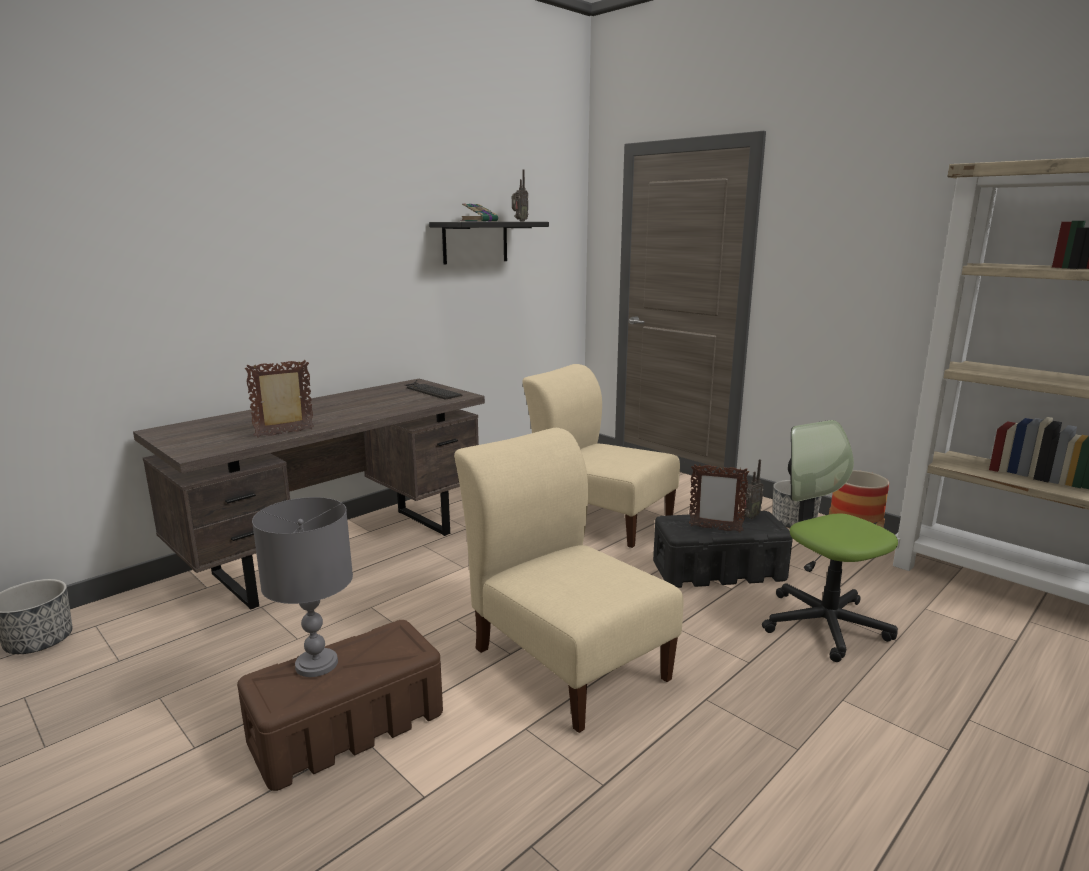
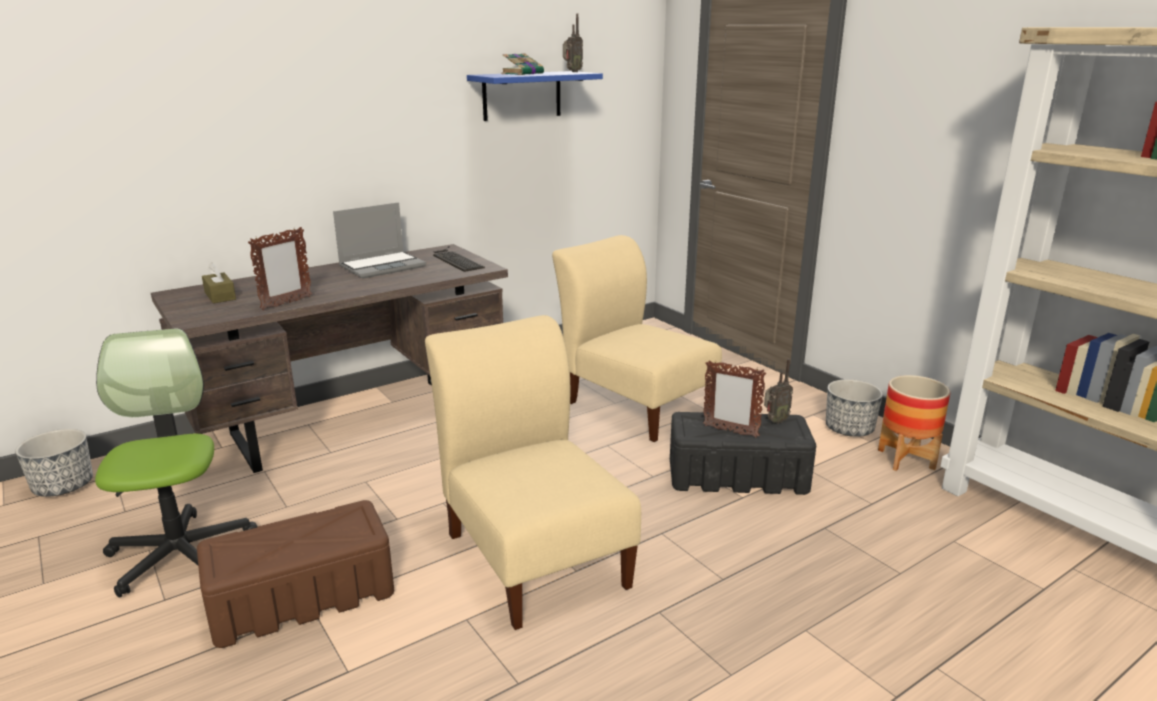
camera: 10 degrees right, 5 degrees up
(211, 430) = (220, 296): none -> brown tissue box
(285, 433) = (286, 303): picture frame -> picture frame turned 150 degrees clockwise
(317, 663) = (271, 535): grey table lamp -> none
(363, 398) = (383, 266): none -> laptop
(475, 242) = (522, 95): black shelf -> blue shelf
(824, 624) = (826, 547): office chair -> office chair (180, 553)

